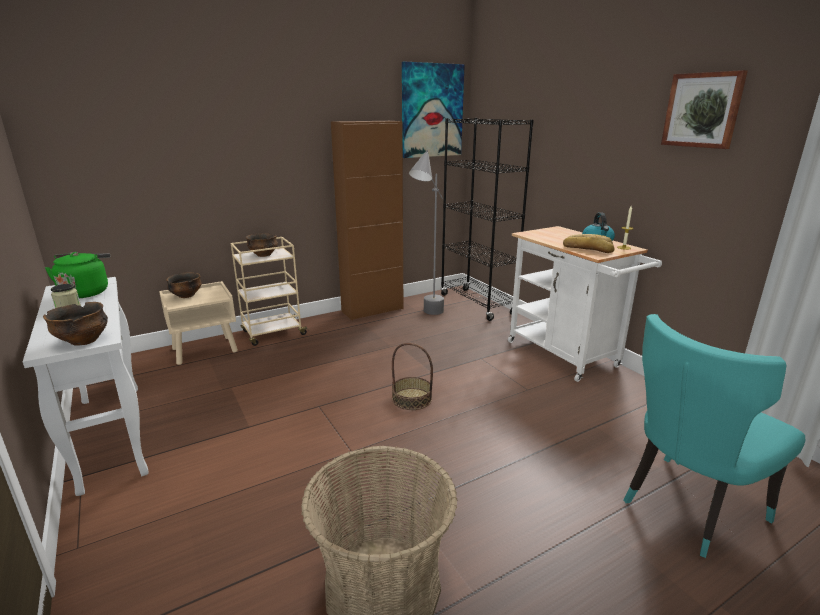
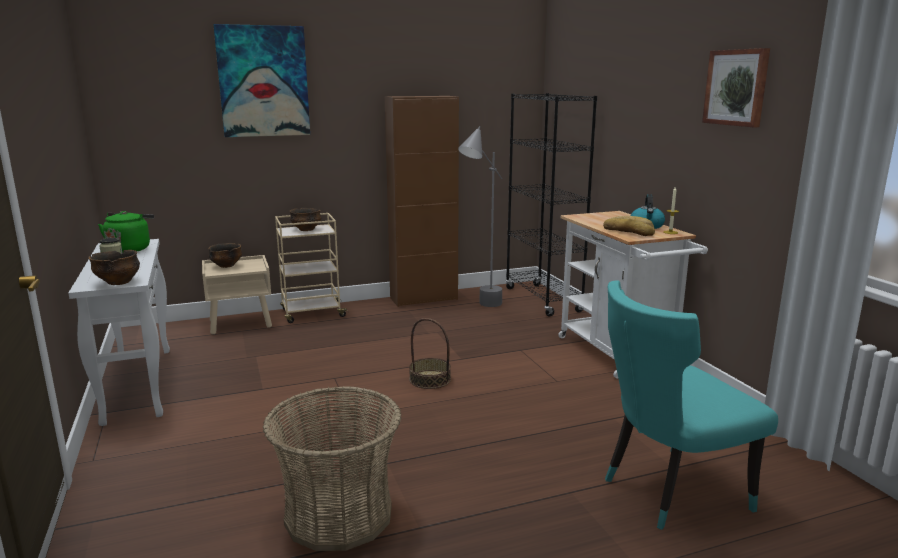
camera: 10 degrees right, 5 degrees down
(432, 111) = (498, 86): picture -> picture (263, 81)

